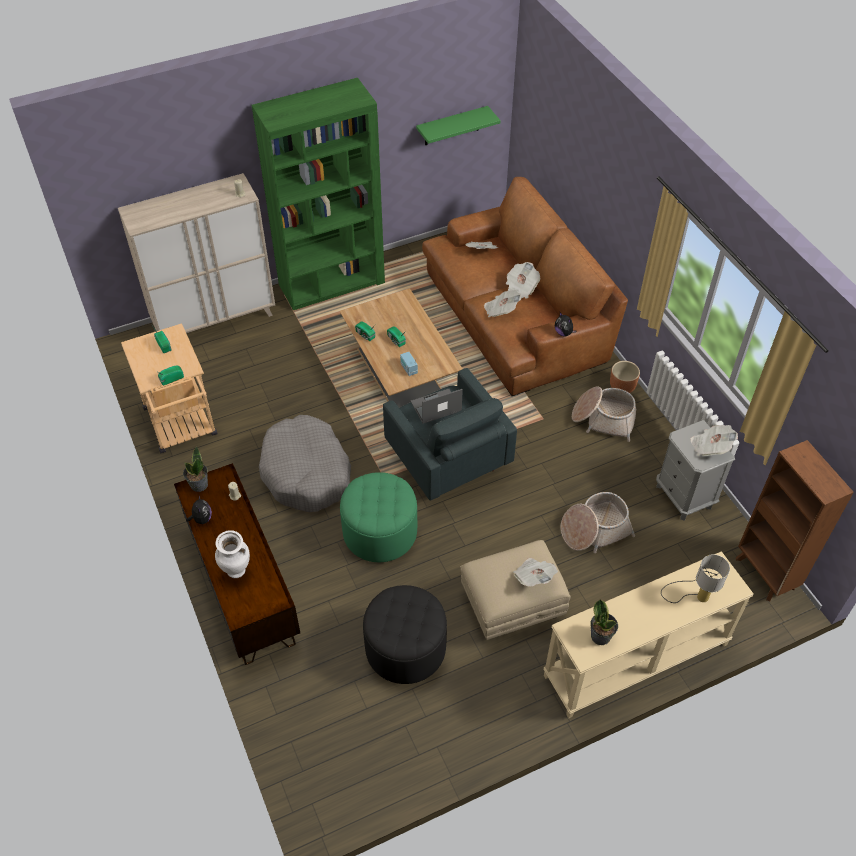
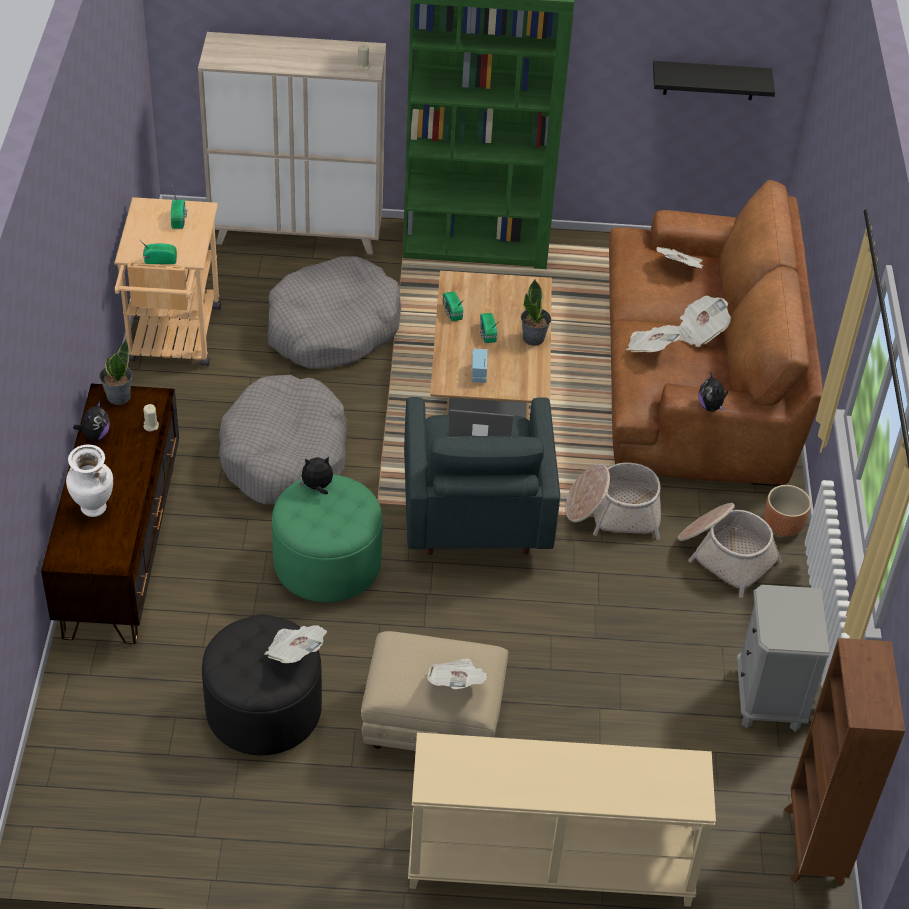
camera: 25 degrees right, 5 degrees down
(280, 375) = (332, 328): none -> grey dog bed
(362, 488) = (317, 487): none -> plush toy
(452, 126) = (709, 80): green shelf -> black shelf
(594, 530) = (610, 684): basket -> basket (613, 512)
(601, 636) = (469, 774): potted plant -> potted plant (534, 338)
(695, 592) = (636, 783): table lamp -> none
(710, 447) = (804, 625): newspaper -> newspaper (295, 652)

